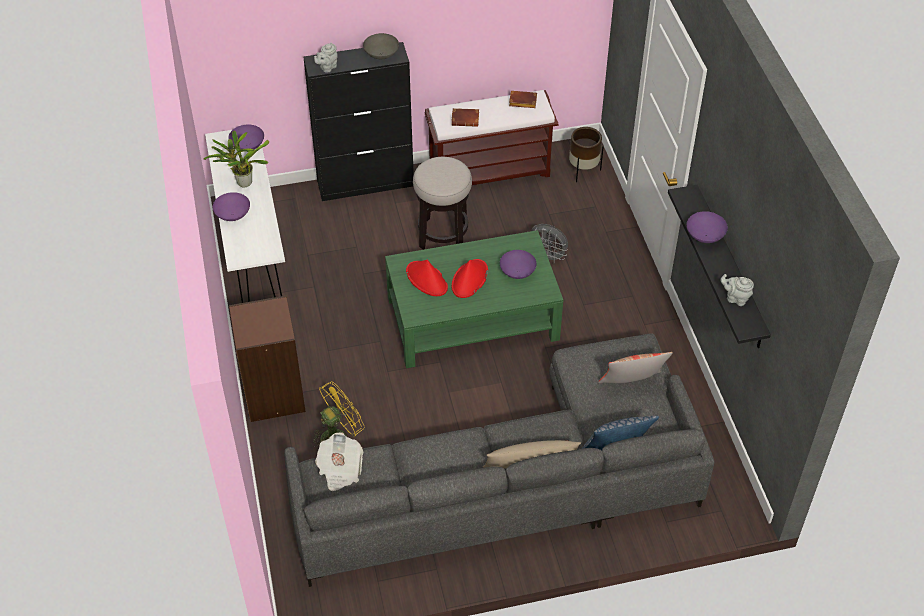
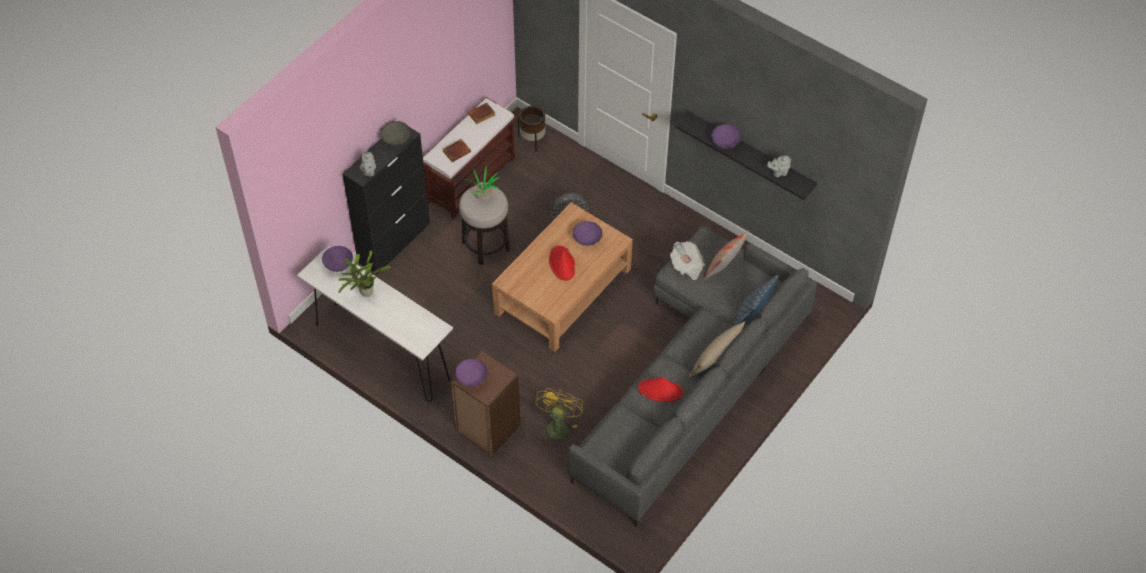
camera: 40 degrees left, 5 degrees up
(232, 215) = (384, 320): purple bowl -> purple bowl (471, 379)
(340, 470) = (609, 439): newspaper -> newspaper (687, 266)
(427, 279) = (535, 281): red hat -> red hat (660, 390)
(447, 169) = (483, 196): none -> potted plant
(471, 319) = (562, 291): green coffee table -> brown coffee table

